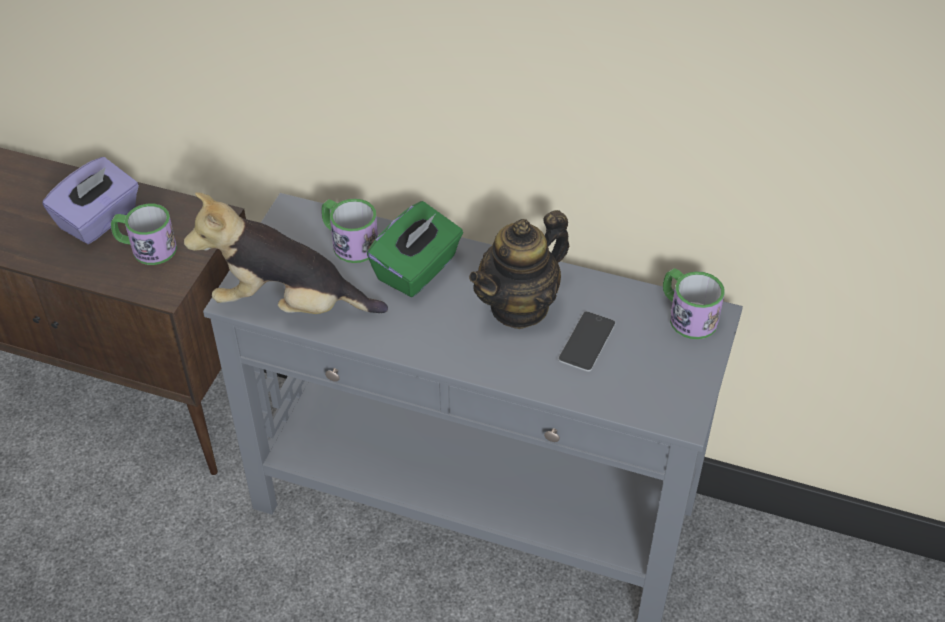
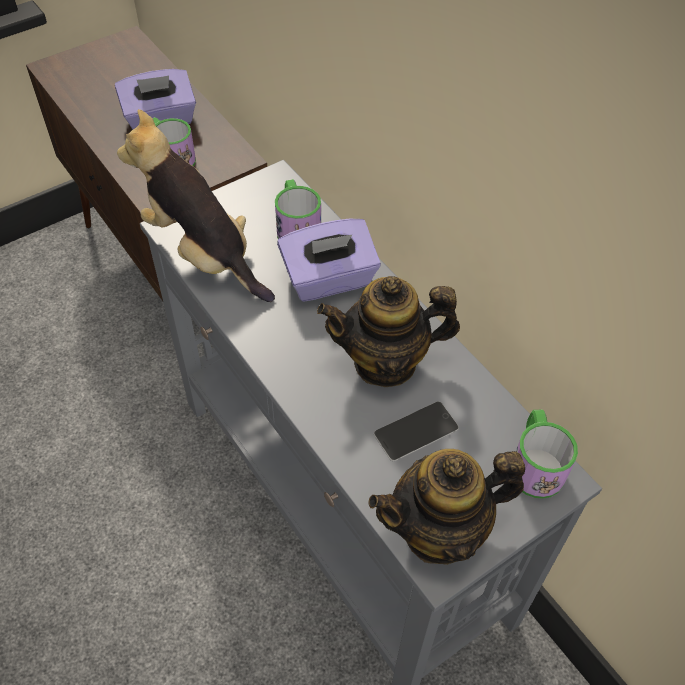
camera: 35 degrees right, 5 degrees up
(417, 269) = (329, 280): green tissue box -> purple tissue box
(663, 397) = (440, 531): none -> teapot

